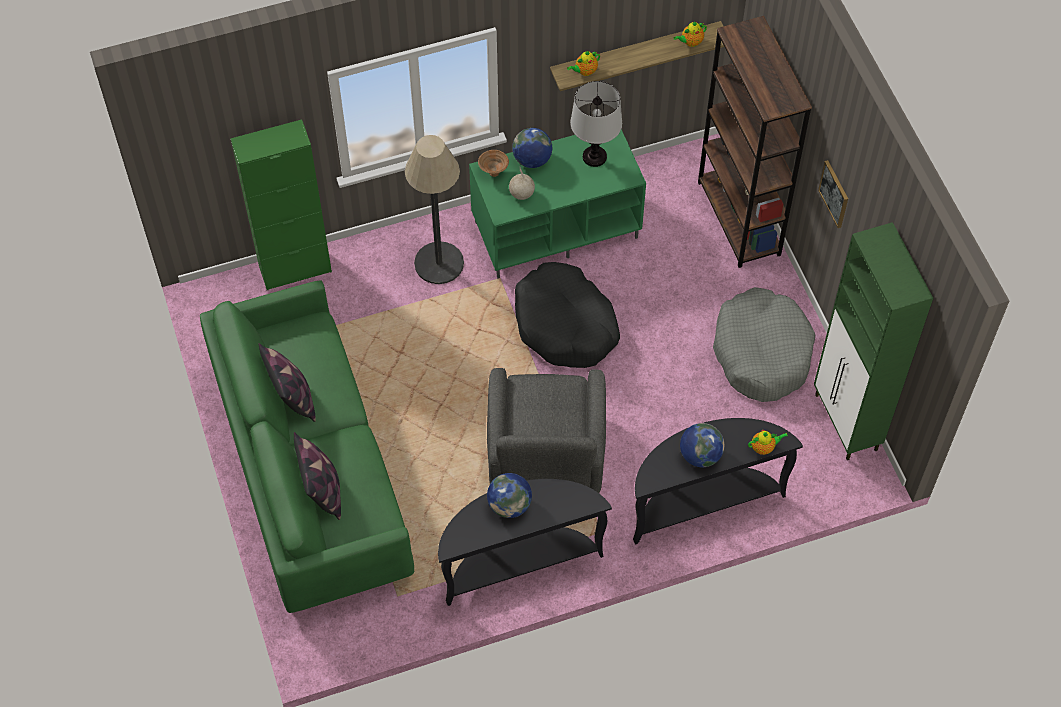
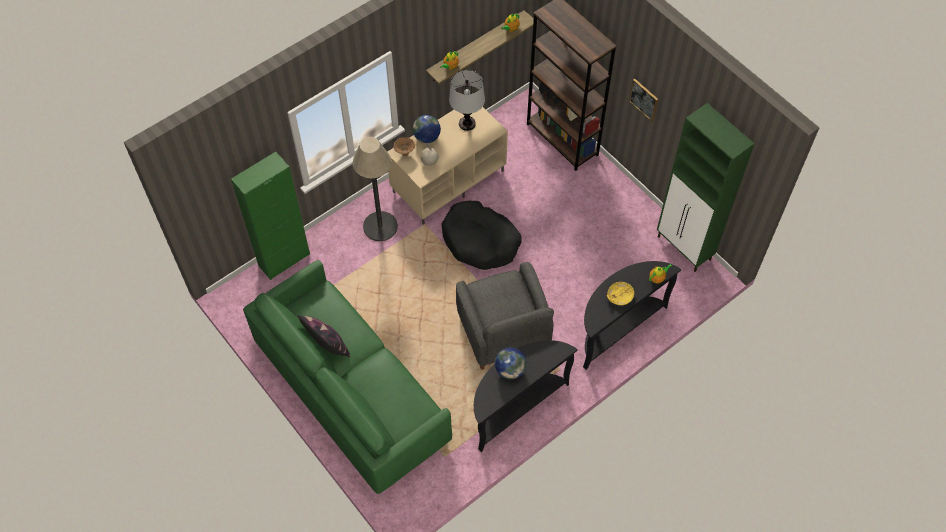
camera: 20 degrees left, 0 degrees up
(322, 490) = (375, 402): pillow -> none
(557, 228) = (448, 180): green tv stand -> beige tv stand
(700, 455) = (619, 296): globe -> yellow bowl
(762, 352) = (613, 220): grey dog bed -> none

